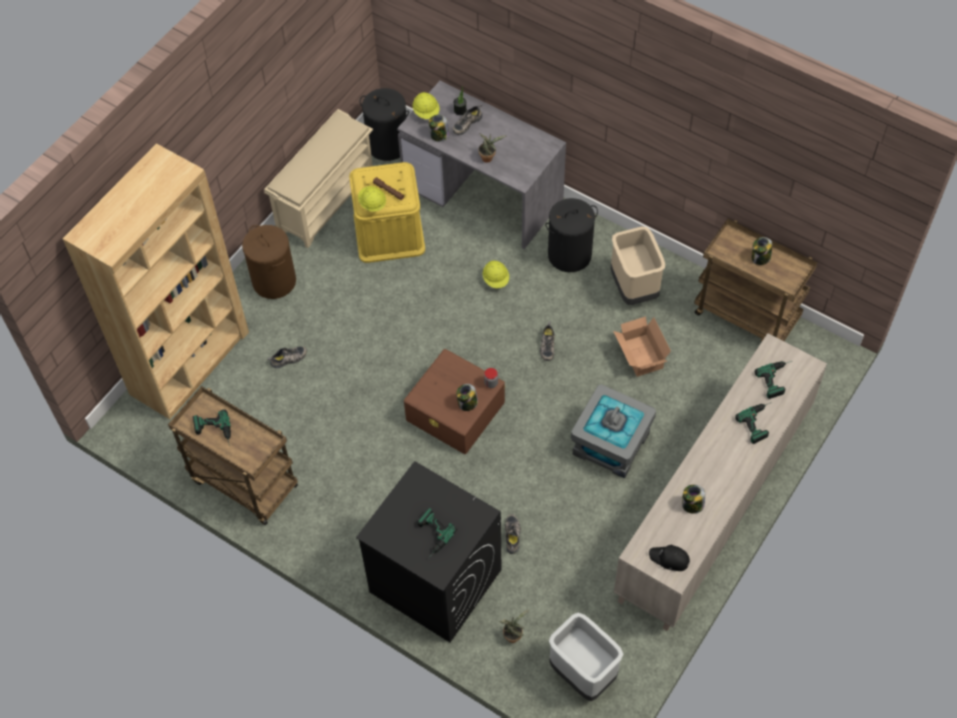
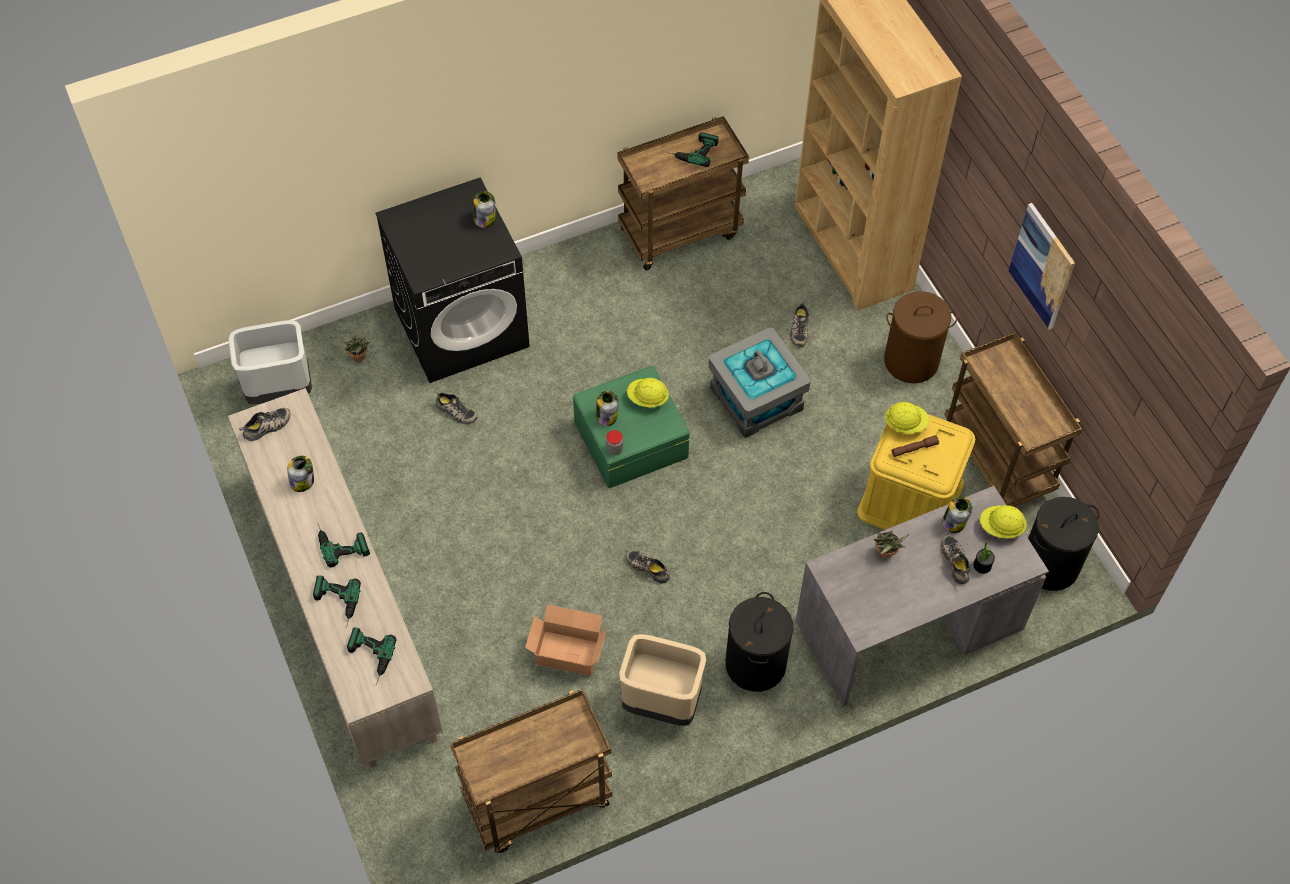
camera: 120 degrees right, 0 degrees up
(255, 101) = (1042, 266): none -> picture
(326, 200) = (999, 461): beige shoe rack -> brown cart
(430, 536) = (434, 229): power drill -> power drill (341, 541)
(456, 411) = (630, 439): brown storage box -> green storage box
(496, 280) = (771, 568): yellow hard hat -> yellow hard hat (647, 399)
(611, 444) = (484, 555): grey storage box -> grey storage box (755, 399)
(669, 559) = (267, 427): black cap -> shoe
(760, 258) = (534, 754): jar -> jar (484, 218)

